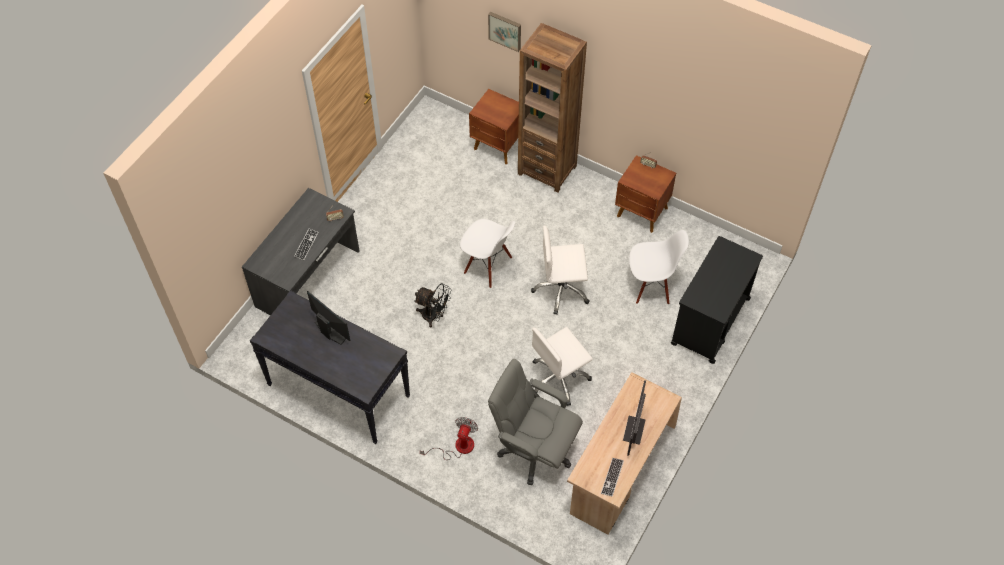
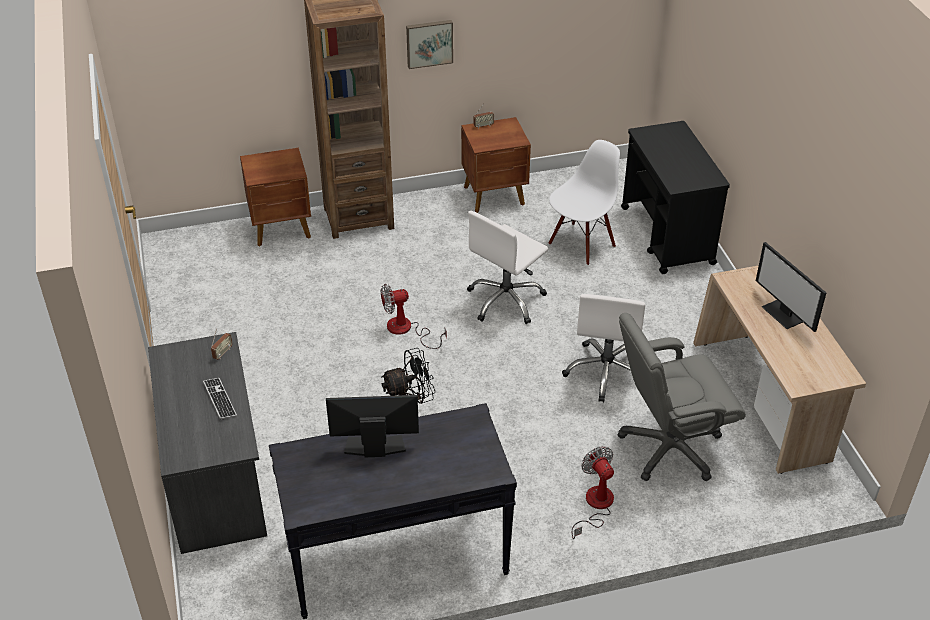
camera: 45 degrees left, 15 degrees down
(487, 266) = (406, 330): white chair -> fan
(505, 30) = (250, 44): picture -> picture (429, 43)
(612, 477) = (824, 364): keyboard -> none

